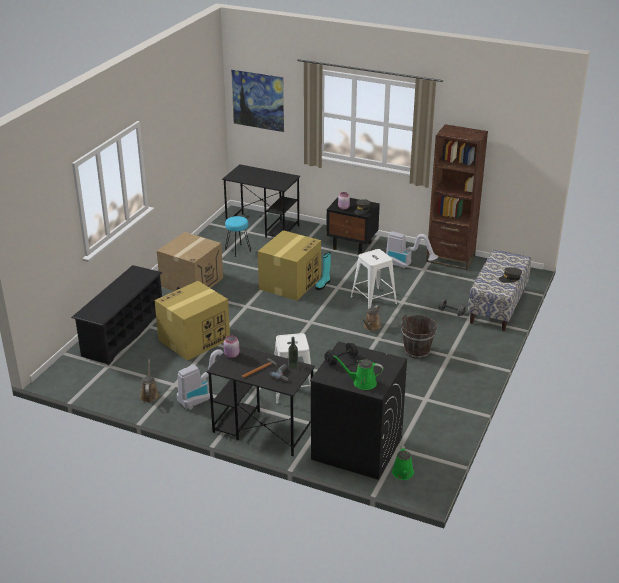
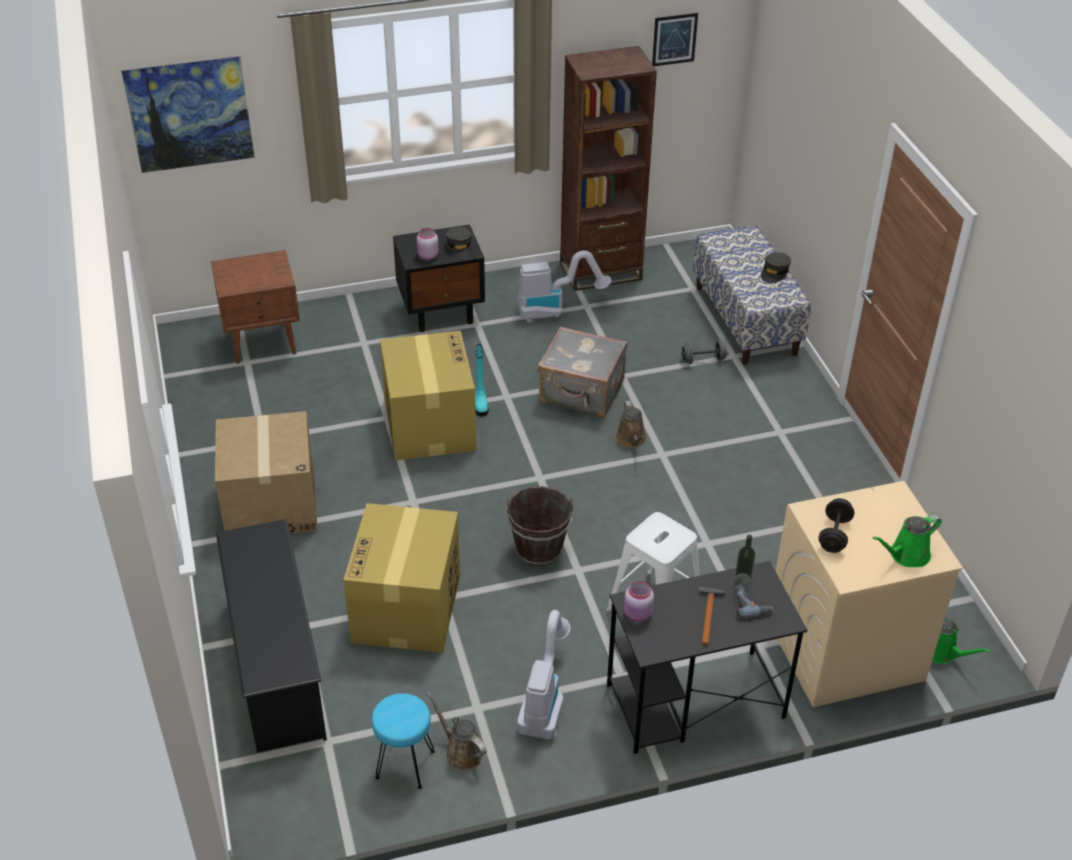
camera: 40 degrees left, 10 degrees up
(237, 250) = (274, 405): turquoise stool -> turquoise stool (405, 765)
(263, 227) = (264, 342): black desk -> brown nightstand
(356, 448) = (844, 650): black washing machine -> beige washing machine
(373, 300) = (581, 393): white stool -> grey suitcase
(417, 351) = (734, 447): brown bucket -> brown bucket (538, 550)
(511, 134) = (674, 39): none -> picture

